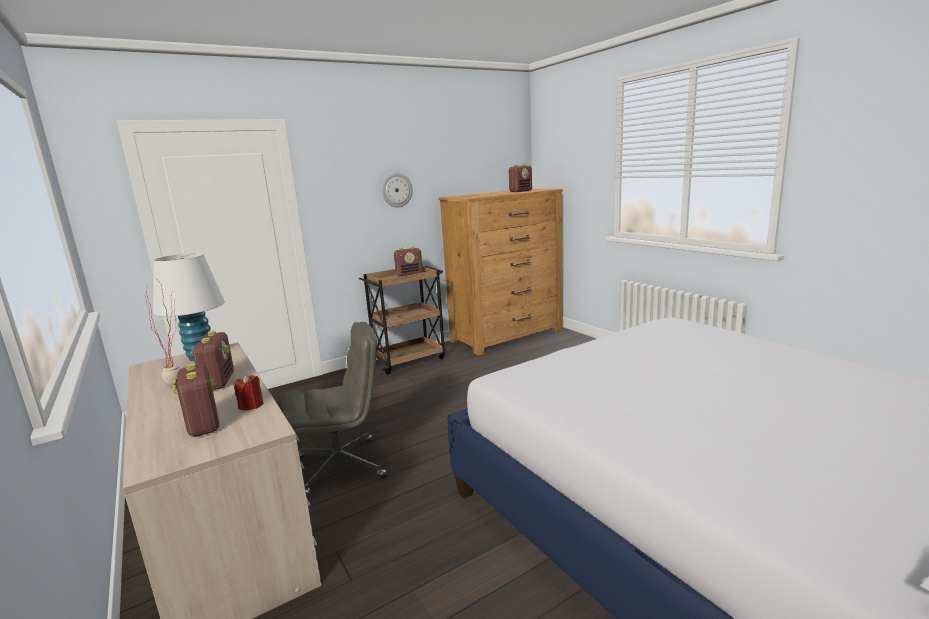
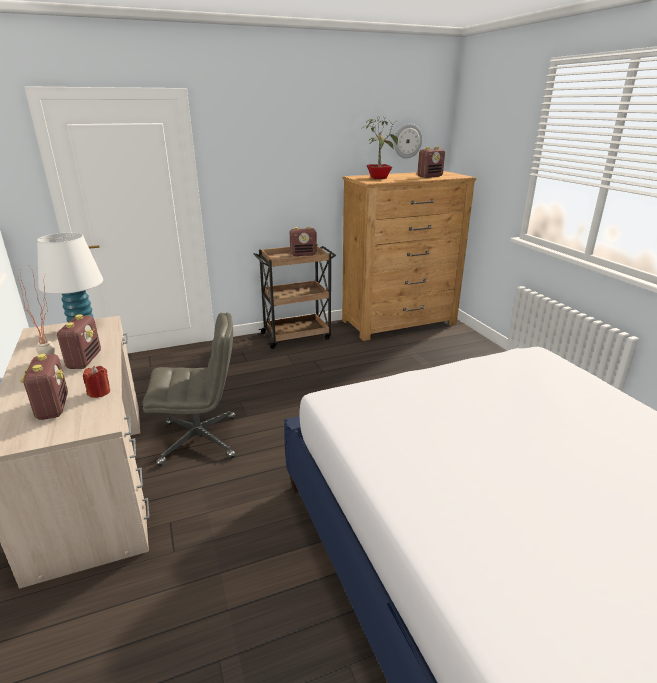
camera: 10 degrees right, 10 degrees up
(396, 190) = (299, 166): wall clock -> wall clock (407, 141)
(474, 195) = (378, 178): none -> potted plant

